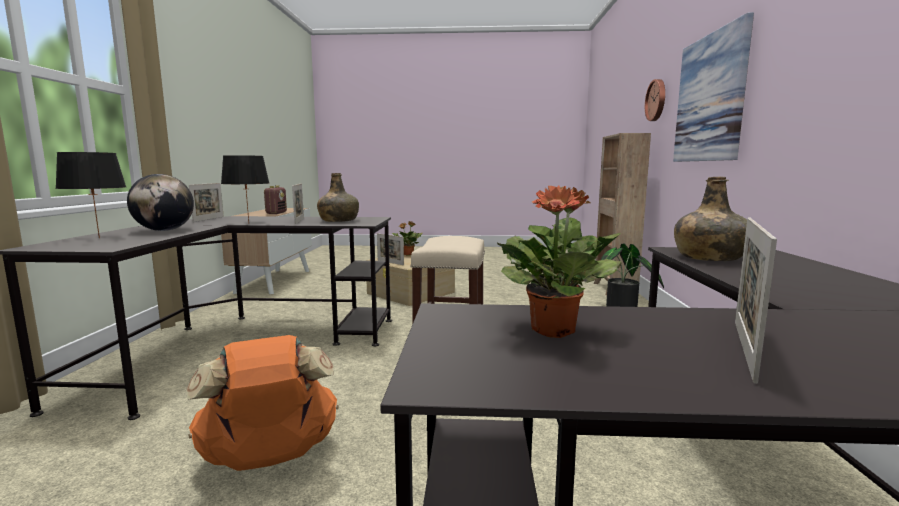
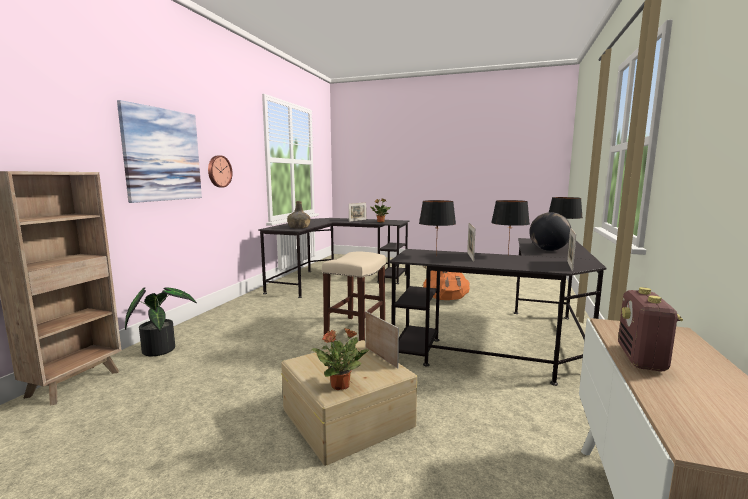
camera: 165 degrees left, 0 degrees up
(338, 220) = (436, 256): green bottle -> black table lamp
(657, 100) = (51, 131): wall clock -> wall clock (219, 171)

